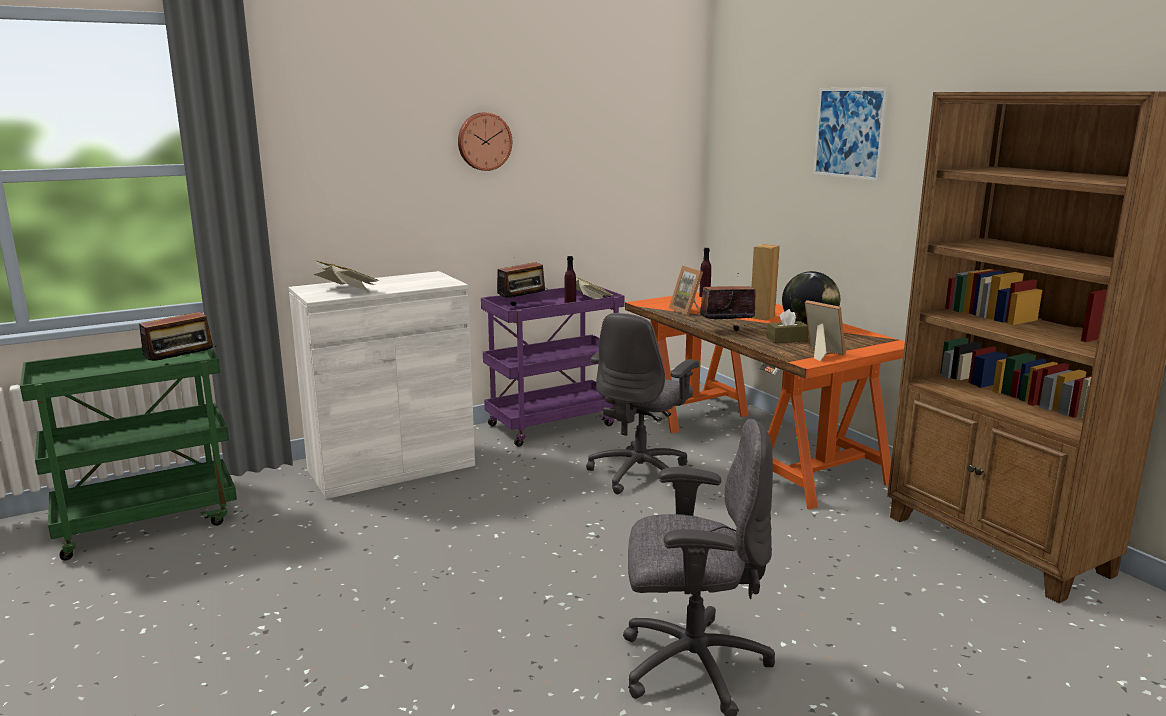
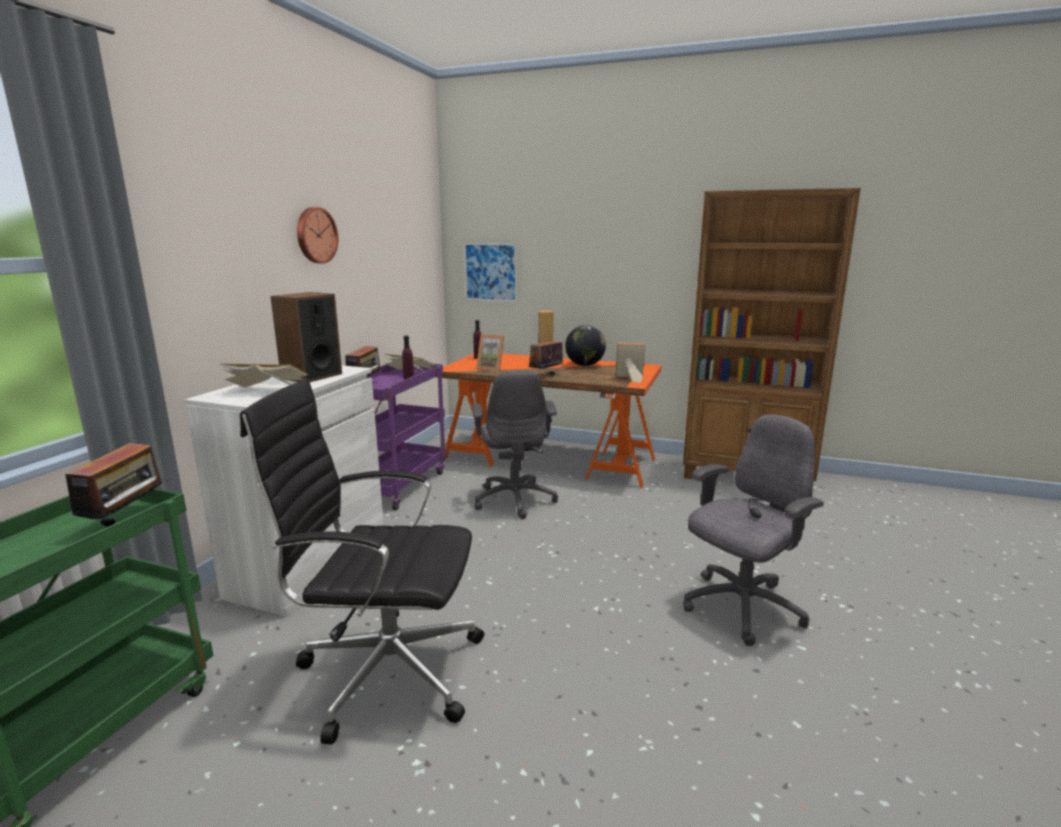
camera: 40 degrees left, 0 degrees up
(328, 563) = (385, 670): none -> black office chair
(405, 284) = (311, 376): none -> speaker
(787, 339) = (592, 374): brown tissue box -> none
(849, 133) = (586, 226): picture -> picture (490, 272)

